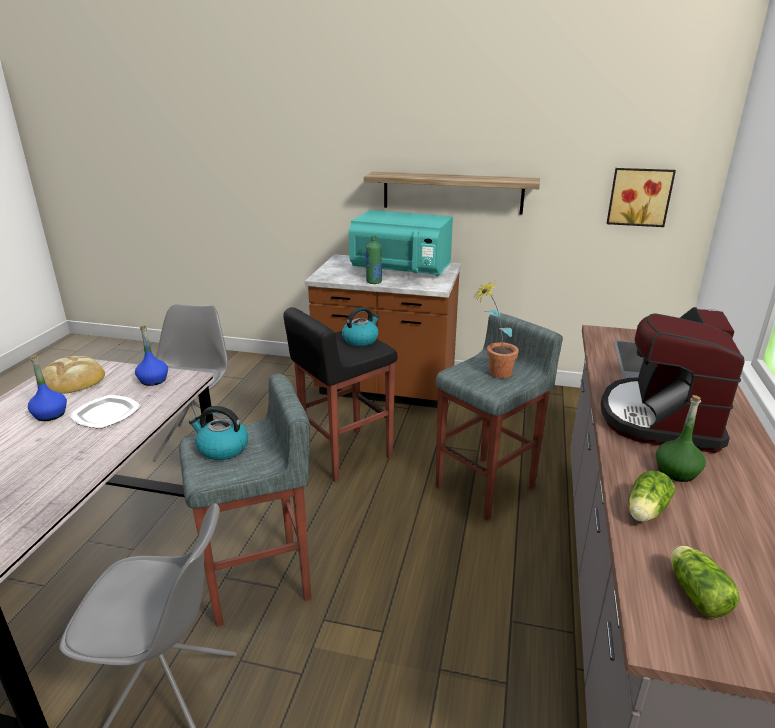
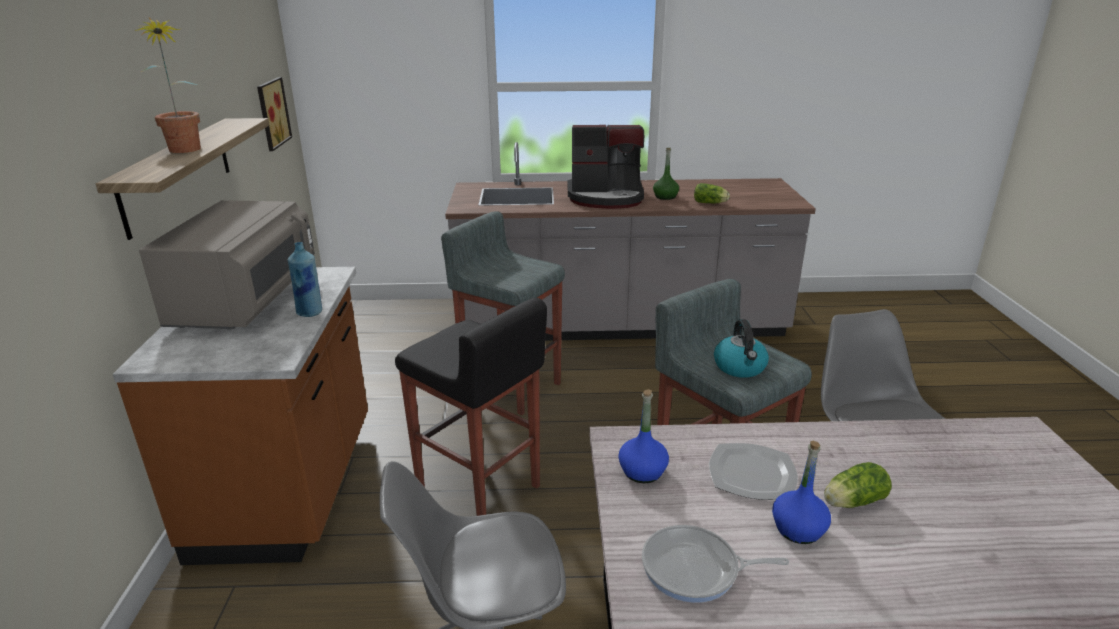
camera: 105 degrees left, 0 degrees up
(72, 379) = (695, 569): bread -> frying pan
(360, 340) = (445, 341): kettle -> none
(374, 282) = (310, 312): green bottle -> blue bottle
(401, 270) = (247, 301): turquoise microwave -> grey microwave
(493, 373) = (511, 268): potted plant -> potted plant (185, 151)
(695, 592) = (759, 198): lettuce -> lettuce (851, 502)

